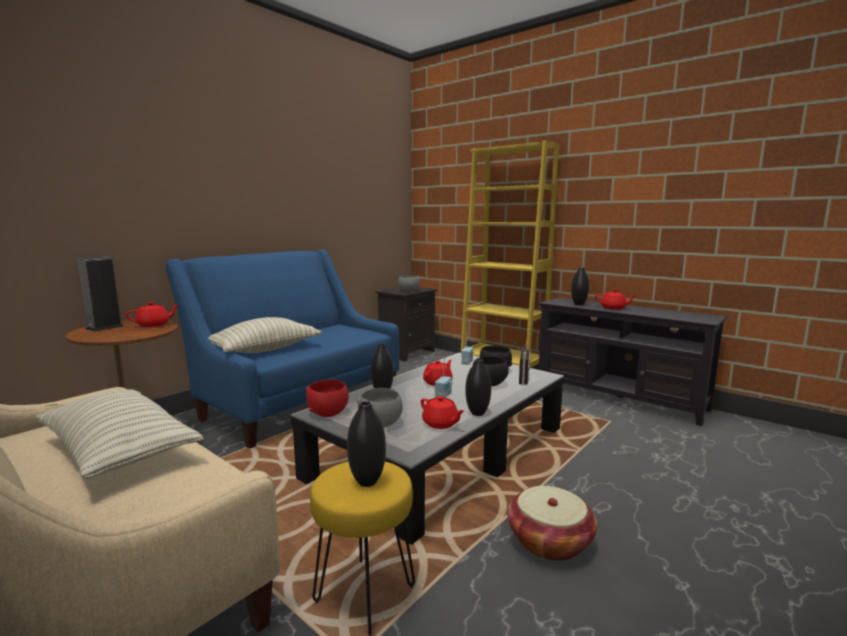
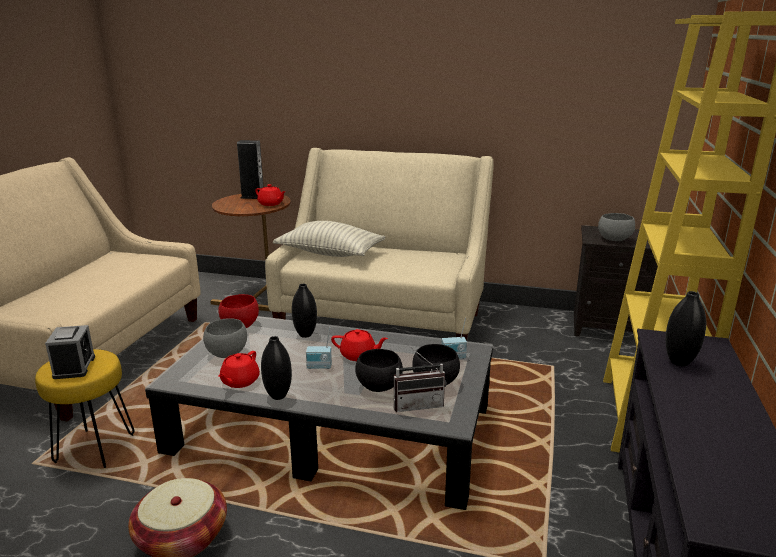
camera: 65 degrees right, 10 degrees up
(119, 451) = (102, 282): pillow -> none
(297, 402) = (383, 318): blue sofa -> beige sofa
(367, 482) = (74, 367): black vase -> alarm clock
(614, 308) = (693, 399): red teapot -> none

